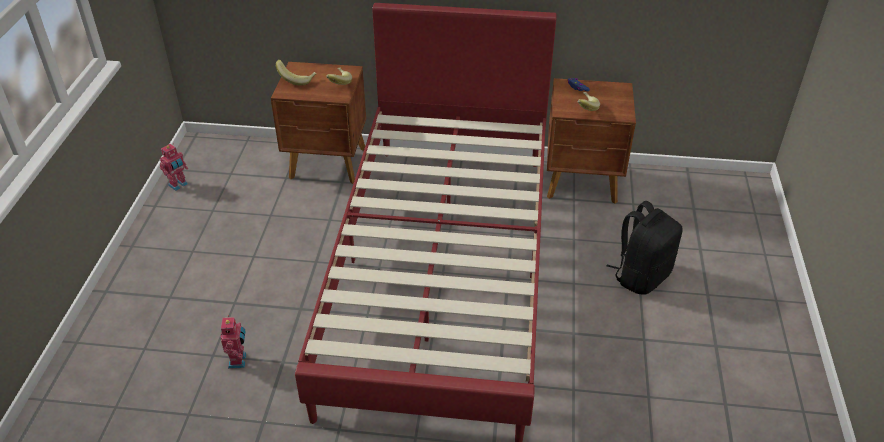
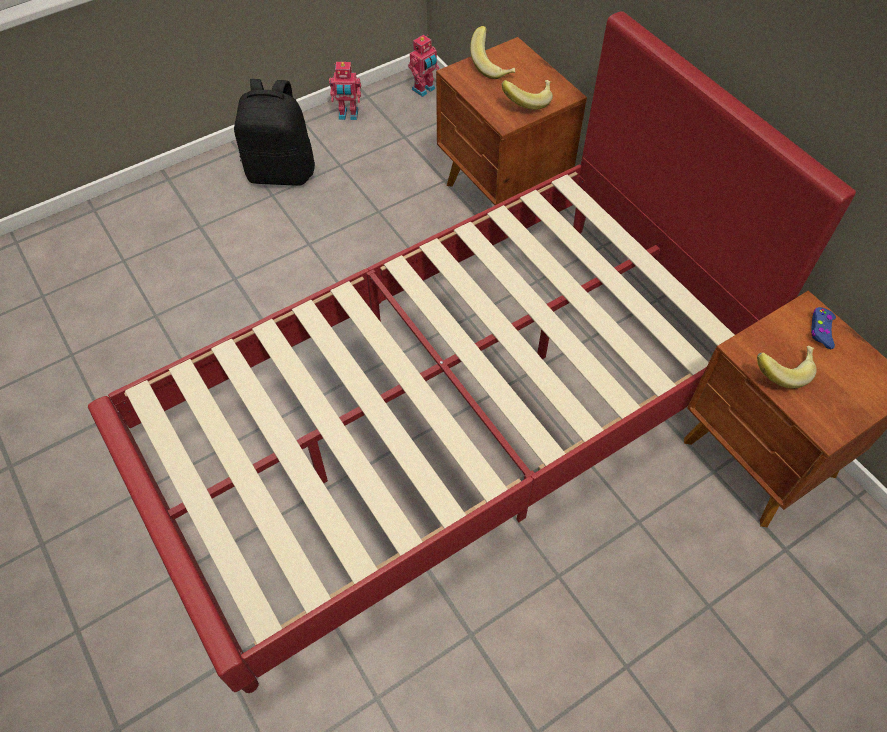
camera: 50 degrees right, 15 degrees up
(239, 360) = (164, 340): toy robot -> toy robot (424, 90)
(641, 276) = (653, 652): black backpack -> black backpack (281, 171)

